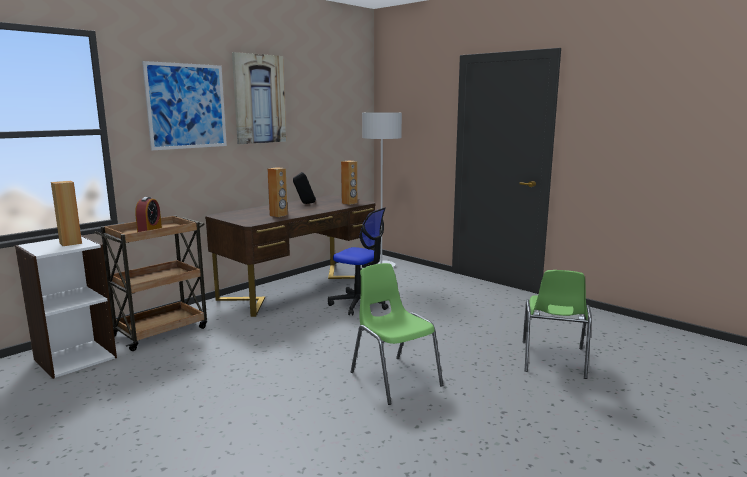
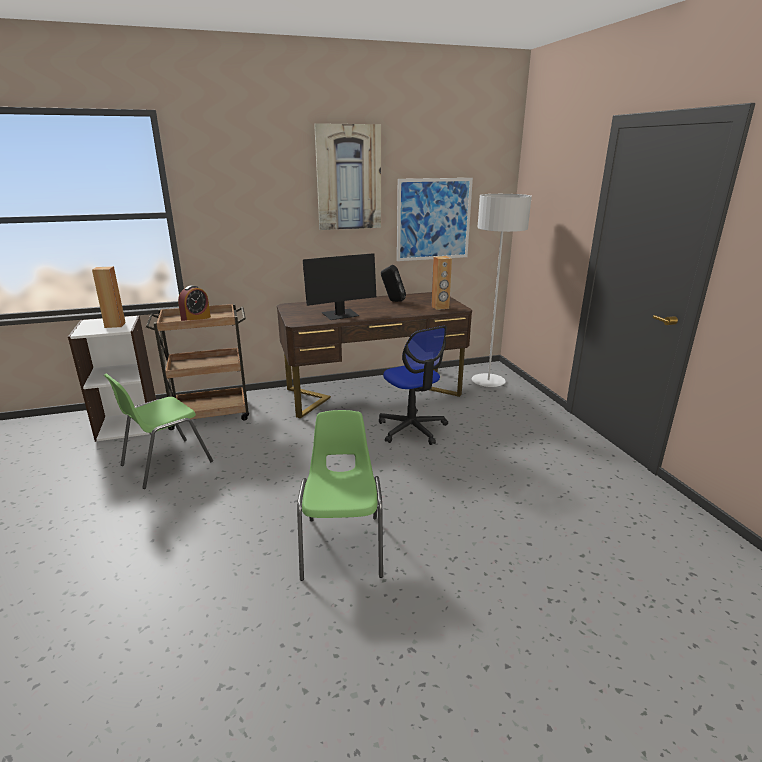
camera: 30 degrees right, 10 degrees up
(186, 106) = (258, 188): picture -> picture (433, 219)
(278, 215) = (340, 315): brown speaker -> monitor
(553, 360) = (562, 593): green chair -> green chair (165, 463)

